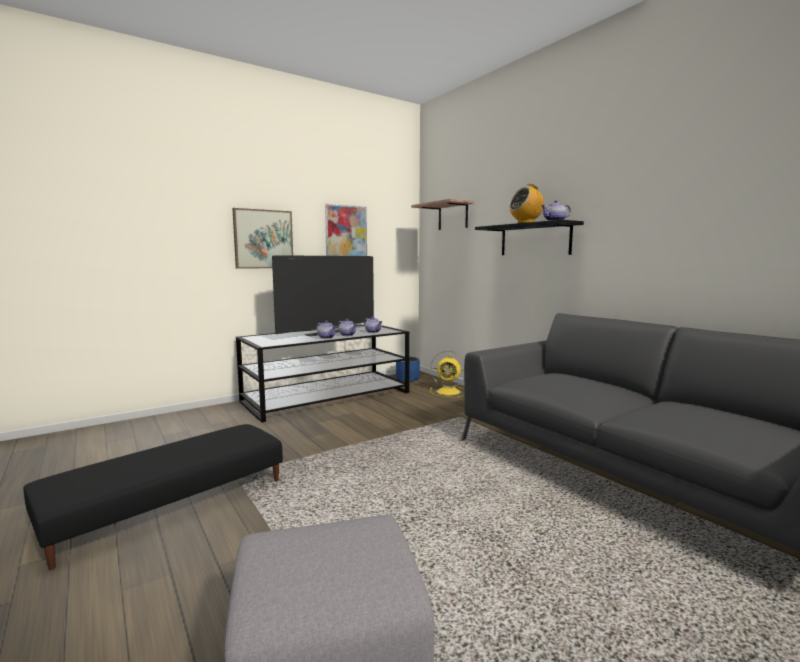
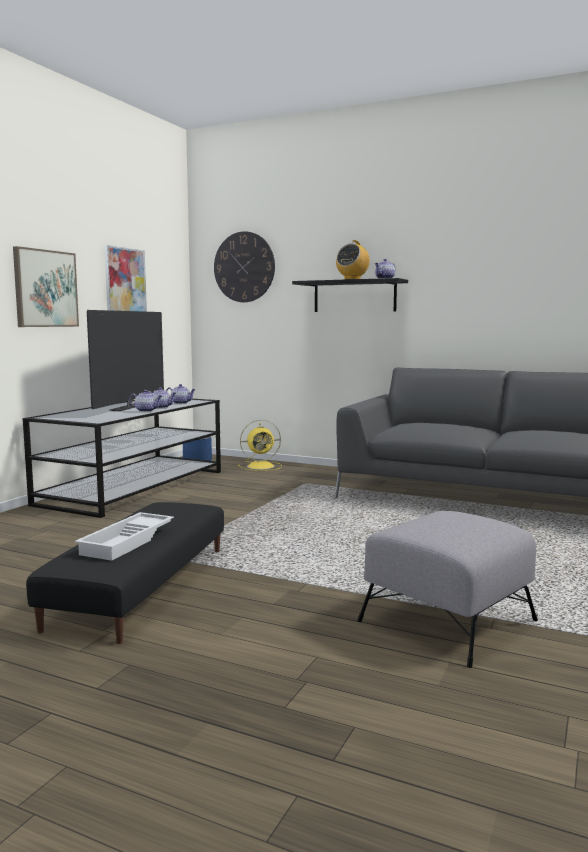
camera: 30 degrees left, 0 degrees up
(134, 467) = (128, 542): none -> white tray
(453, 216) = (244, 267): shelf -> wall clock

